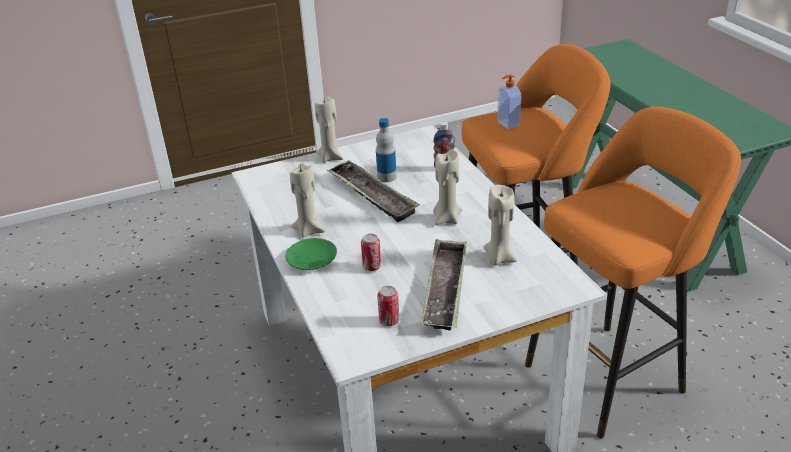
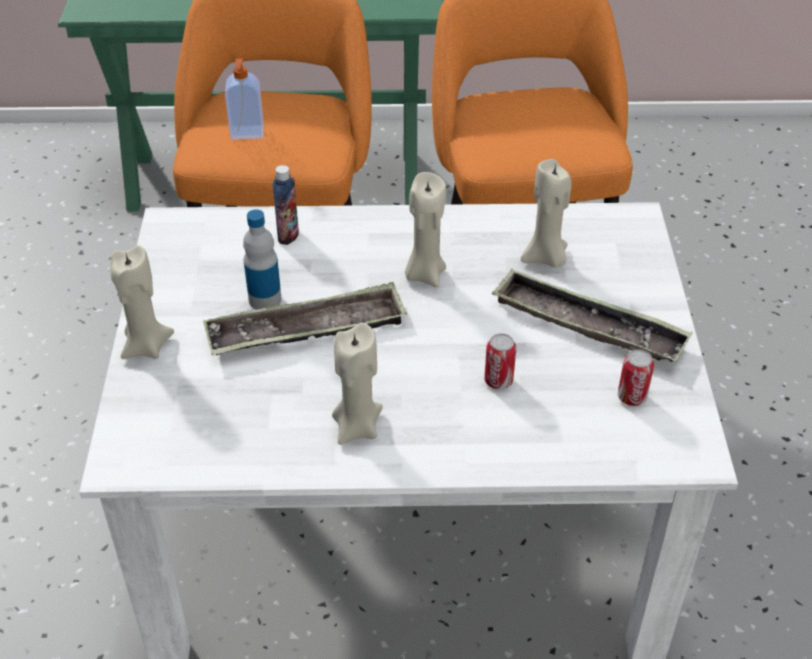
camera: 70 degrees left, 10 degrees up
(311, 260) = (443, 443): green plate -> none

